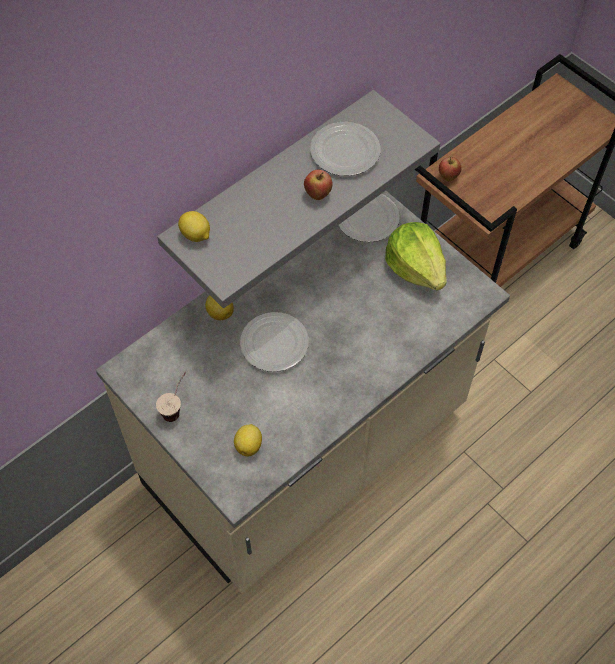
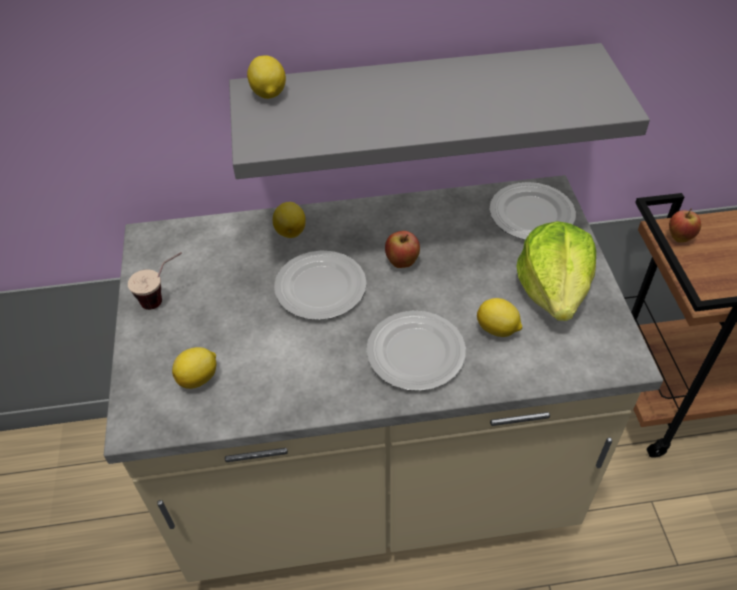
camera: 35 degrees right, 10 degrees down
(318, 194) = (443, 110): apple -> apple (402, 263)
(346, 152) = (515, 84): plate -> plate (416, 354)
(402, 313) = (497, 330): none -> lemon

